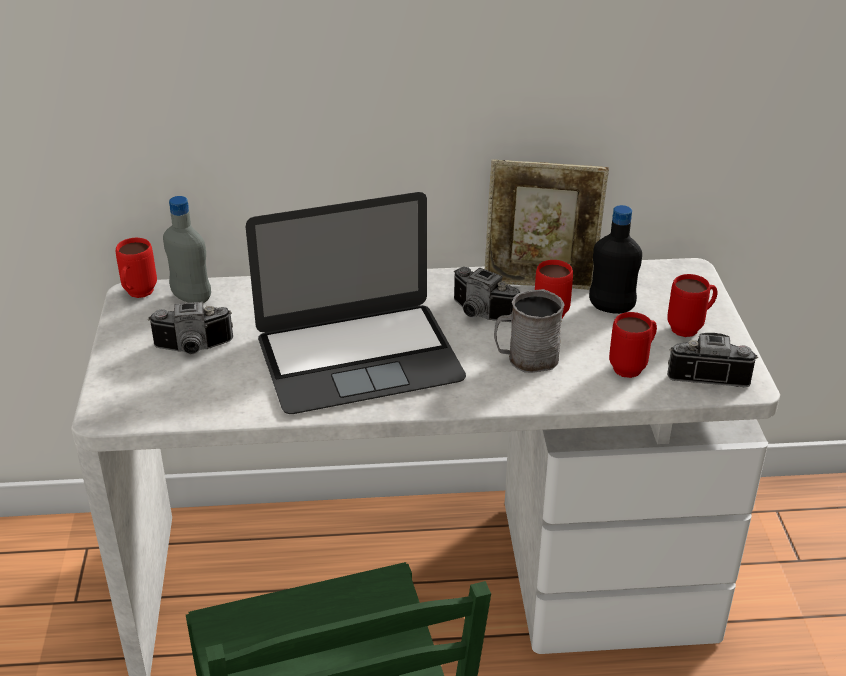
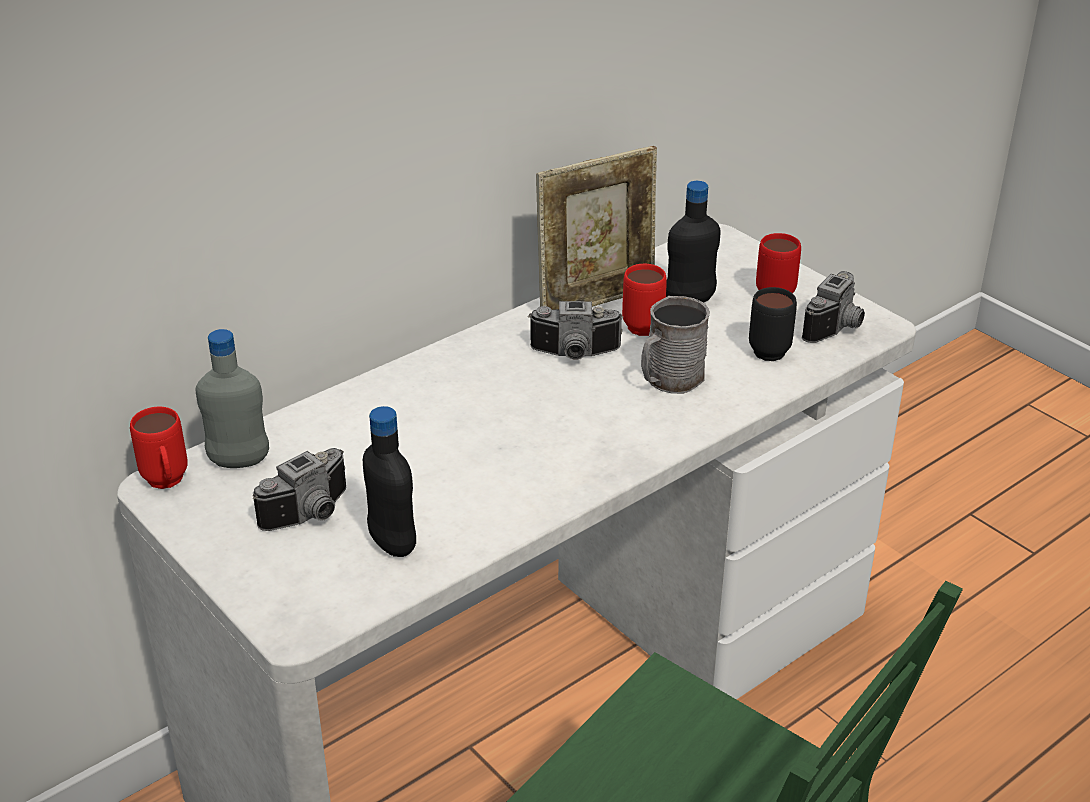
camera: 35 degrees left, 0 degrees up
(217, 388) = (392, 543): none -> black bottle
(359, 357) = (505, 446): laptop -> none
(633, 367) = (771, 348): red mug -> black mug
(708, 373) = (838, 328): camera -> camera turned 150 degrees clockwise

